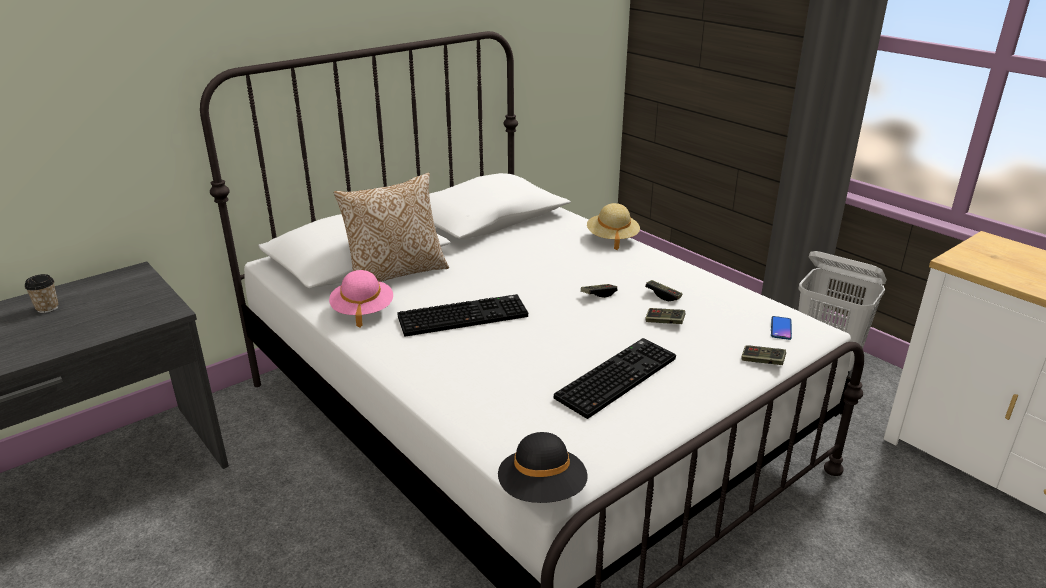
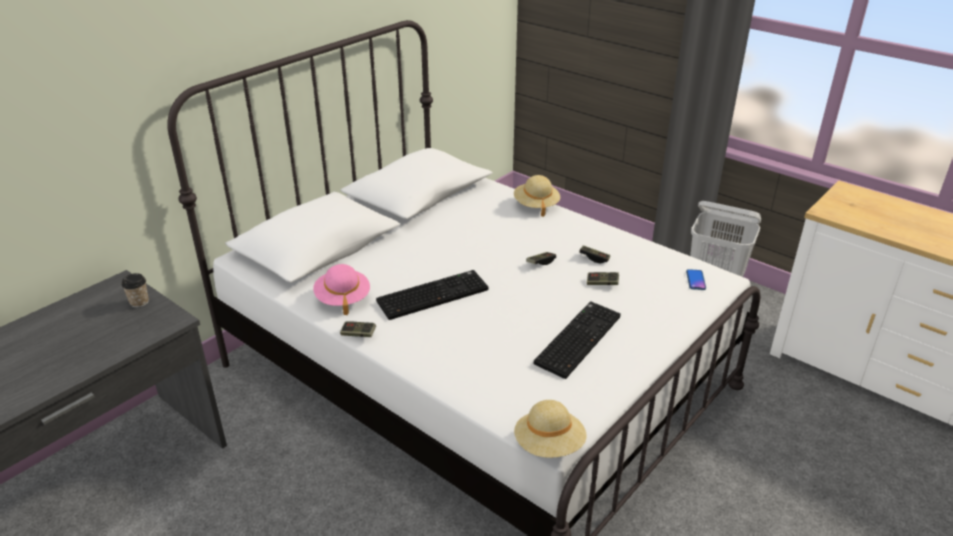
camera: 10 degrees left, 5 degrees up
(47, 308) = (55, 328): cup -> cup (139, 302)
(395, 273) = (358, 258): pillow -> none
(542, 491) = (549, 445): black hat -> beige hat
(762, 361) = (688, 312): game controller -> game controller (358, 334)

